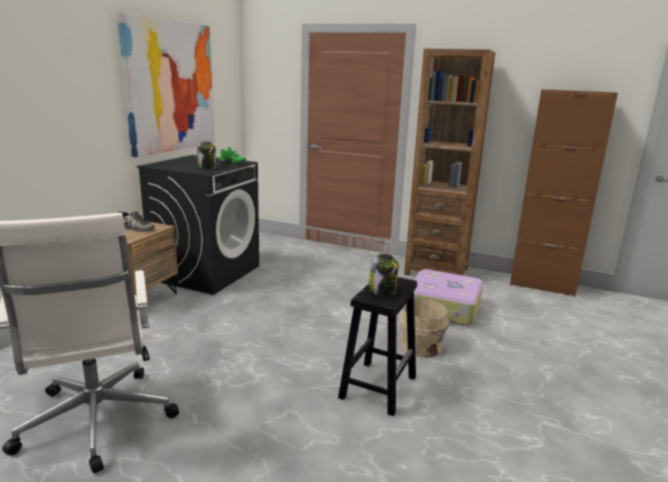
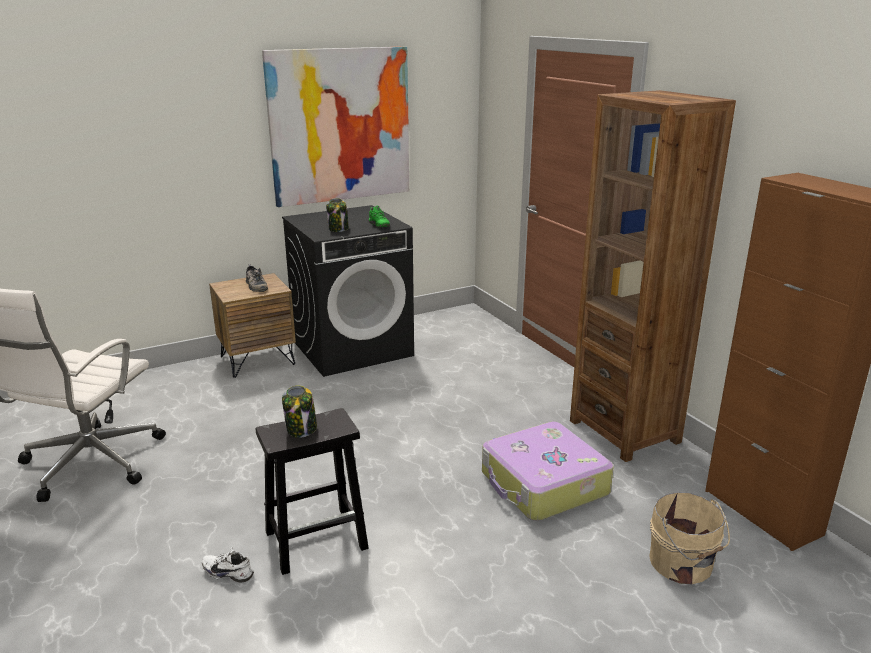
camera: 40 degrees right, 5 degrees up
(357, 433) = (229, 572): none -> white shoe
(423, 347) = (432, 521): beige bucket -> beige bucket (682, 565)

